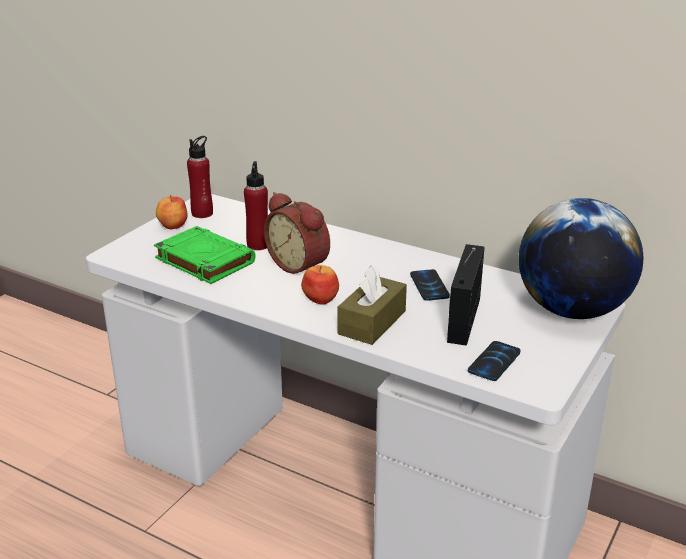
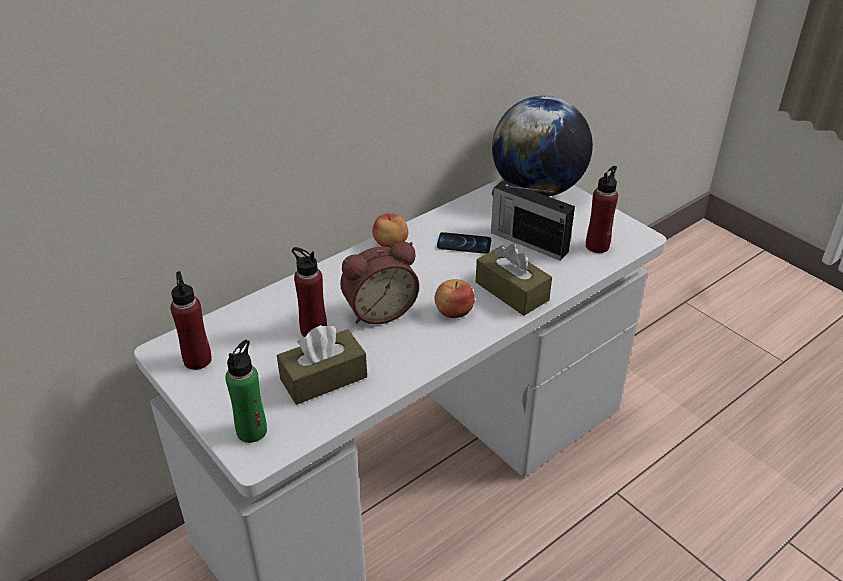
camera: 70 degrees left, 10 degrees up
(137, 247) = (252, 431): none -> green bottle
(172, 226) = (213, 391): apple -> apple (390, 244)
(203, 260) = (323, 378): green book -> brown tissue box
(494, 362) = (597, 246): phone -> red bottle

